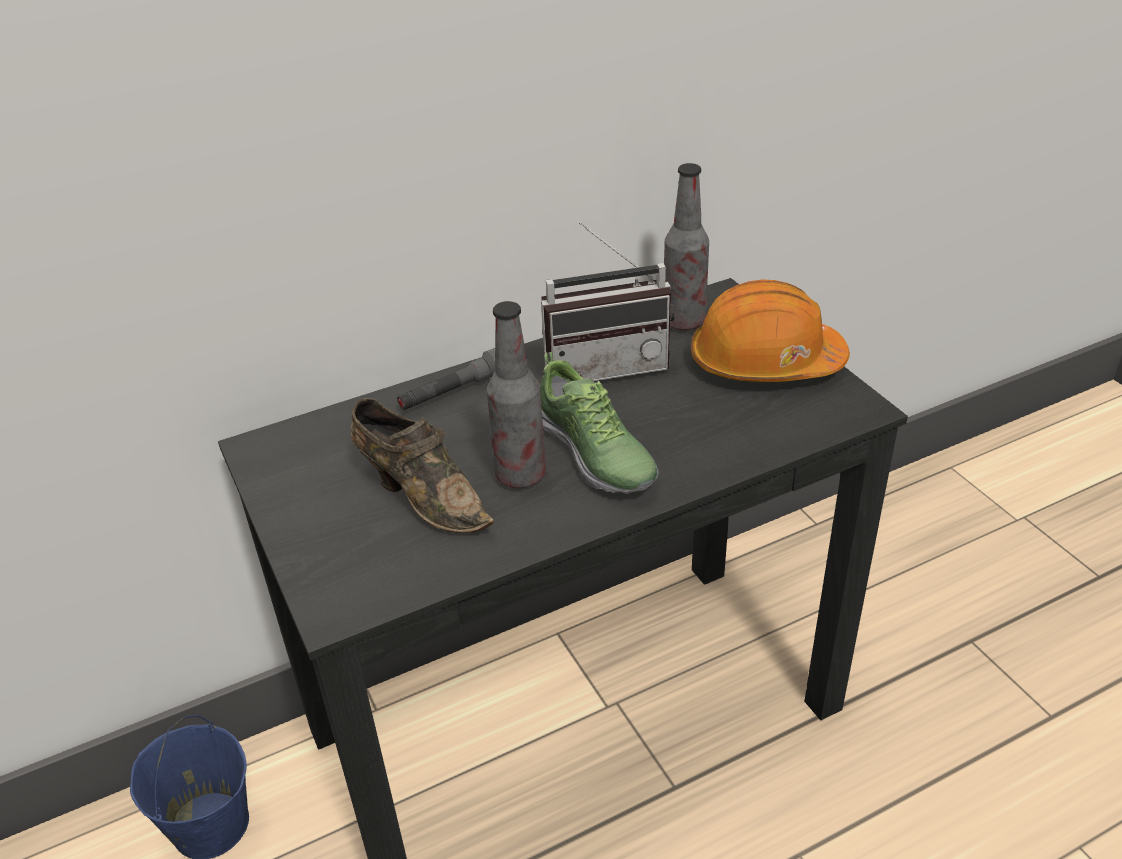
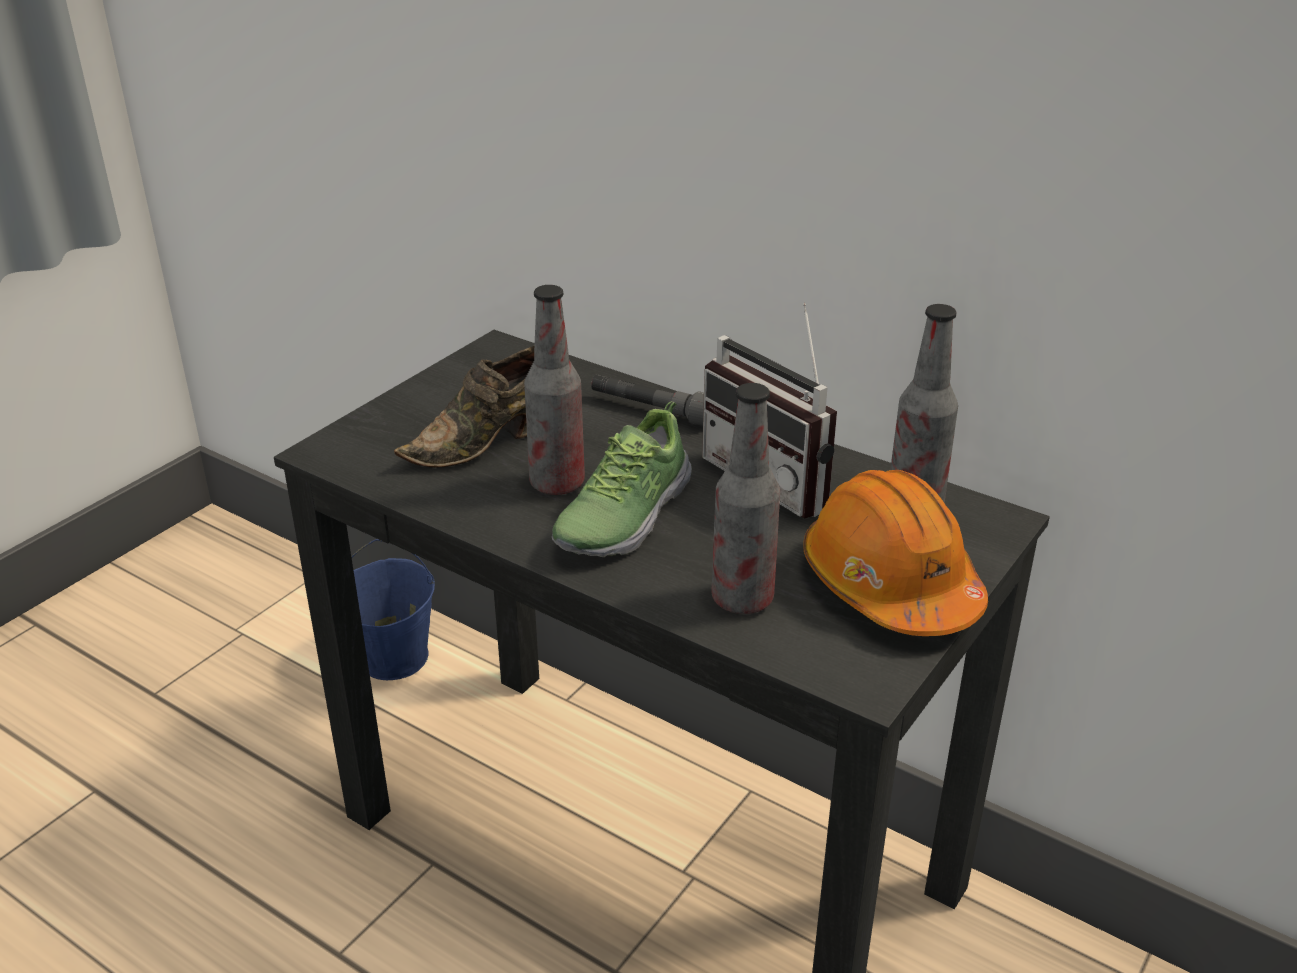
camera: 60 degrees right, 5 degrees down
(422, 495) = (491, 442): brown shoe -> brown shoe turned 45 degrees clockwise
(741, 429) = (742, 599): none -> bottle

